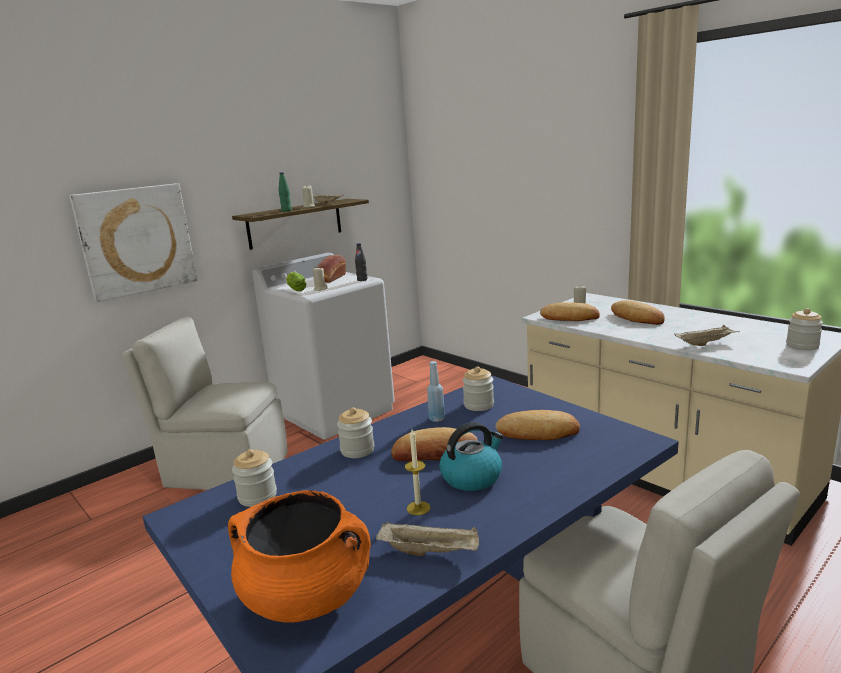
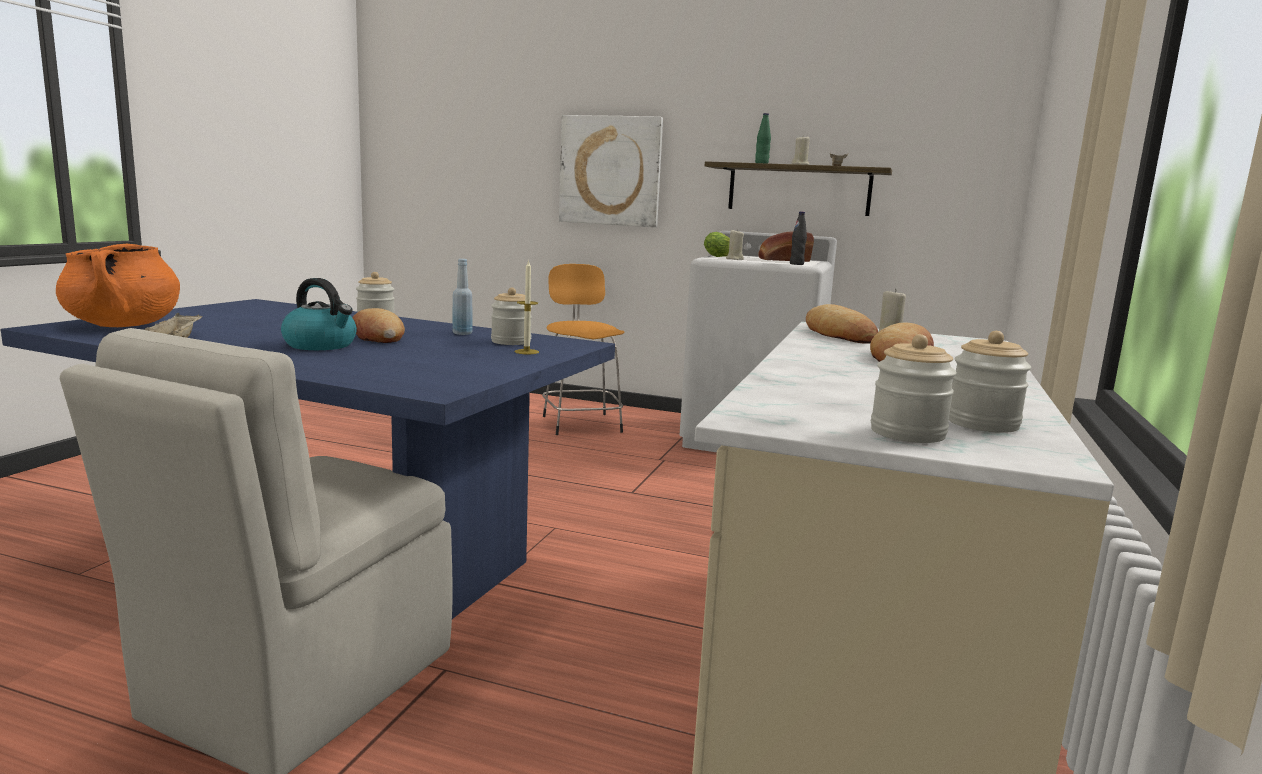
camera: 60 degrees right, 5 degrees down
(225, 469) = (581, 423): beige chair -> orange stool
(257, 496) = (283, 310): jar -> jar (982, 424)
(418, 508) = (256, 337): candle -> candle (526, 352)
(538, 432) = (443, 358): bread -> none
(705, 343) = (813, 381): beige tray -> none

